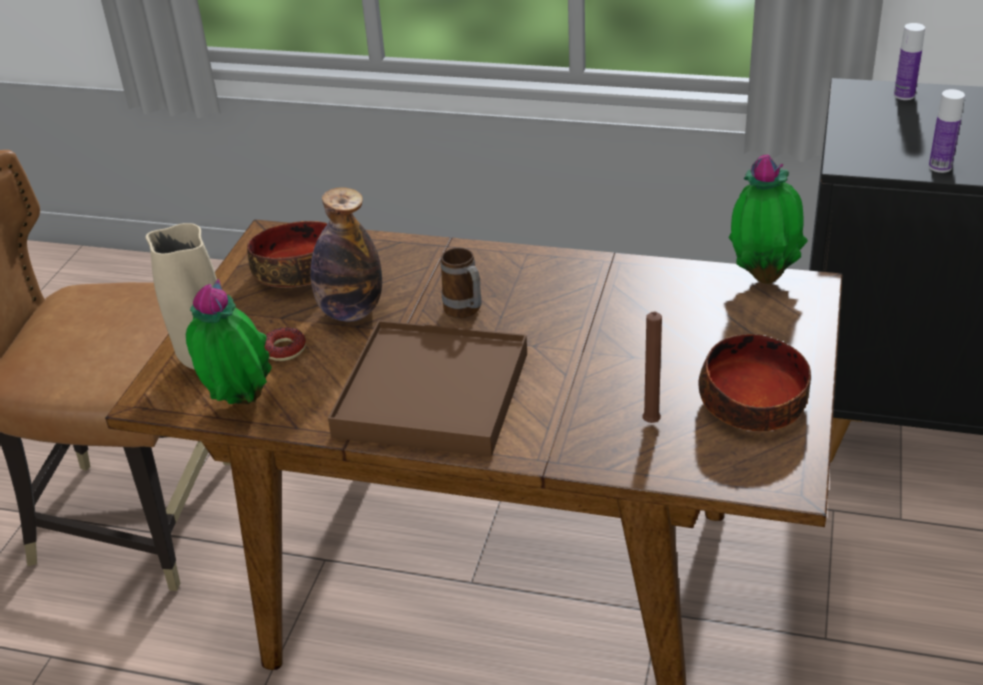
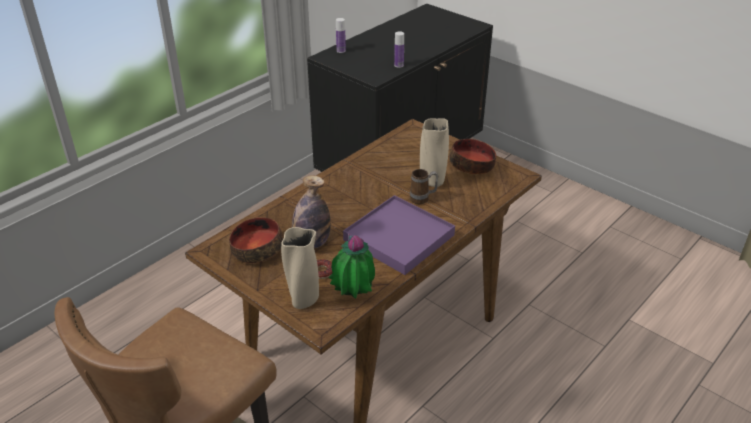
camera: 65 degrees left, 0 degrees up
(433, 395) = (399, 237): brown tray -> purple tray
(465, 312) = (347, 210): mug -> mug (423, 199)
(638, 373) = (432, 183): none -> beige vase
(650, 424) = (465, 191): brown candle -> none
(763, 276) = (397, 134): potted plant -> none

